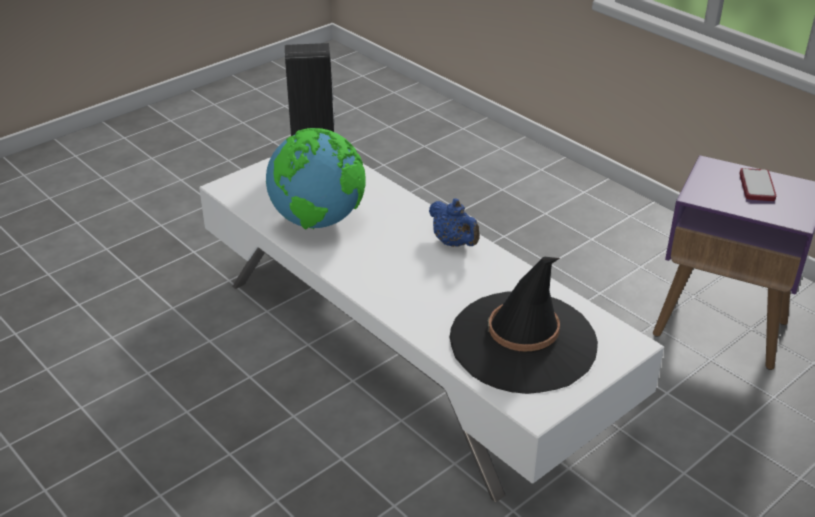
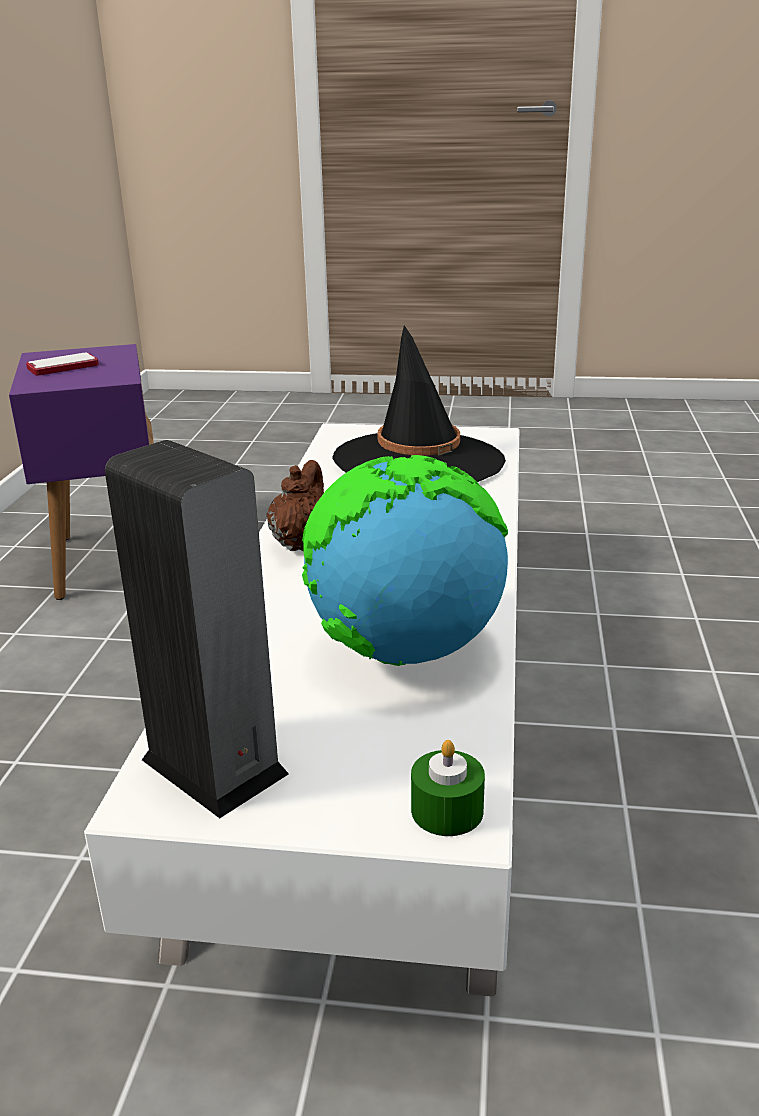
camera: 130 degrees left, 10 degrees down
(232, 187) = (447, 810): none -> green candle
(454, 243) = (301, 542): blue teapot -> brown teapot

